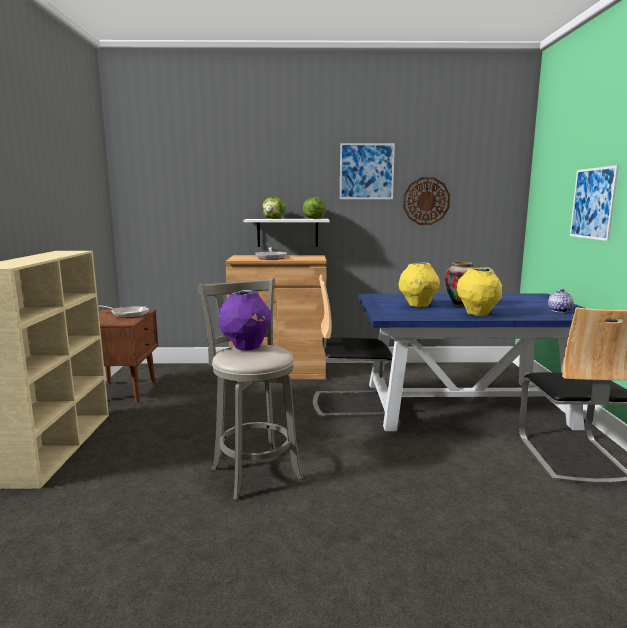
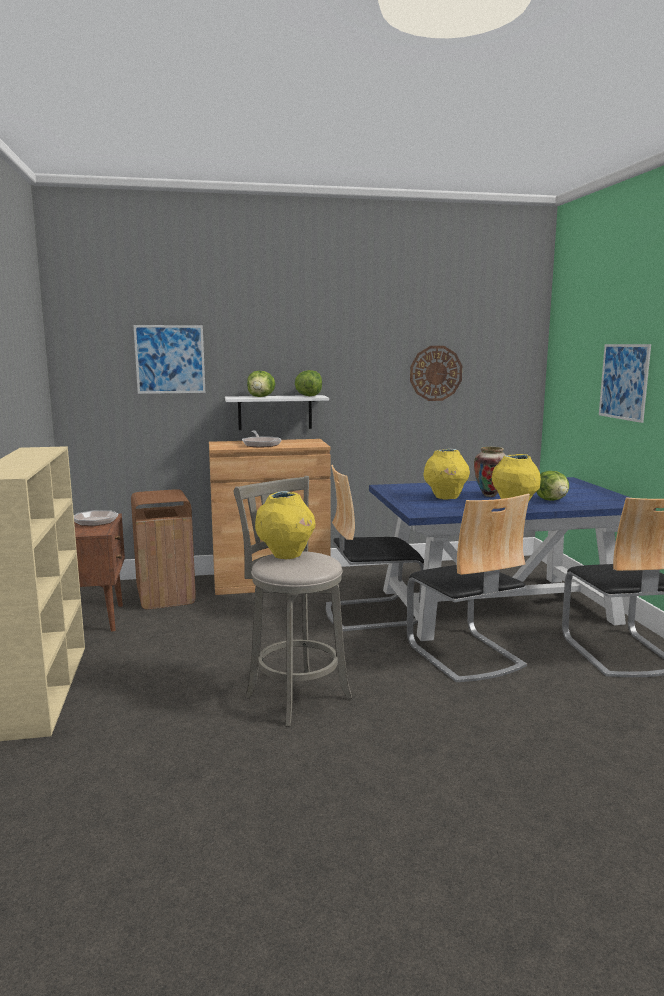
camera: 10 degrees left, 0 degrees up
(192, 378) = (166, 596): none -> brown trash can
(246, 347) = (286, 556): purple vase -> yellow vase
(366, 171) = (367, 339): picture -> picture (170, 359)
(420, 447) = (464, 655): none -> chair
(516, 311) = (552, 500): none -> lettuce
(559, 311) = (595, 498): teapot -> none

